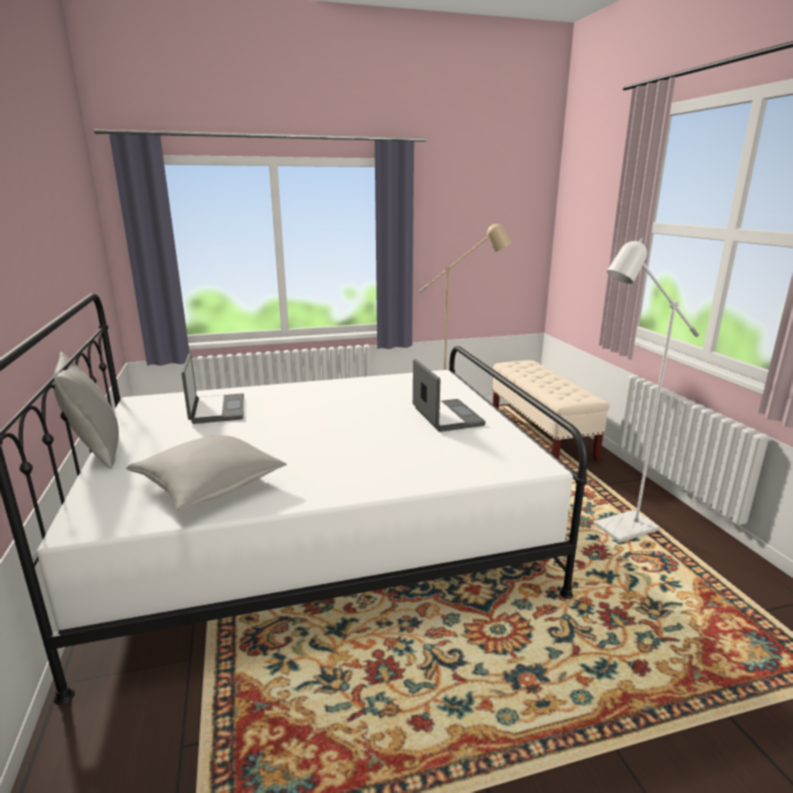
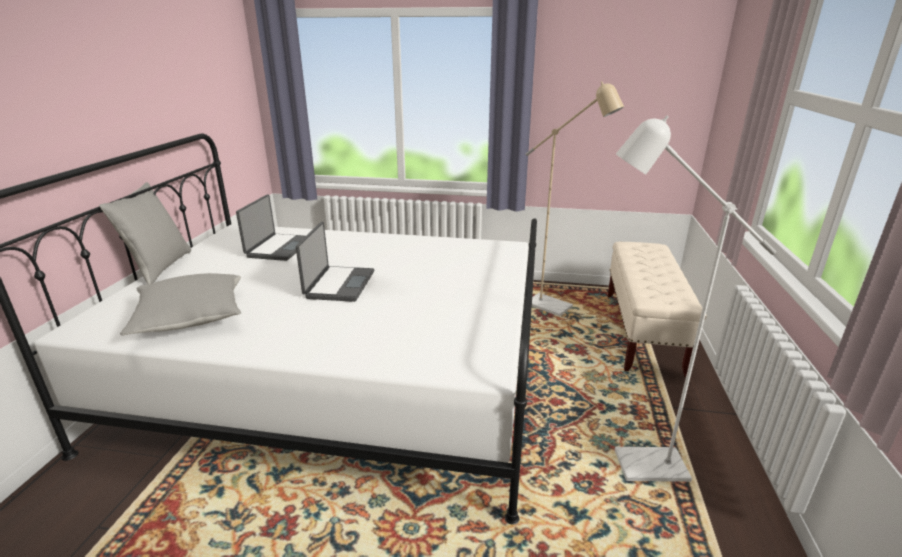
camera: 25 degrees right, 5 degrees up
(445, 416) = (460, 294): laptop -> laptop (339, 284)

